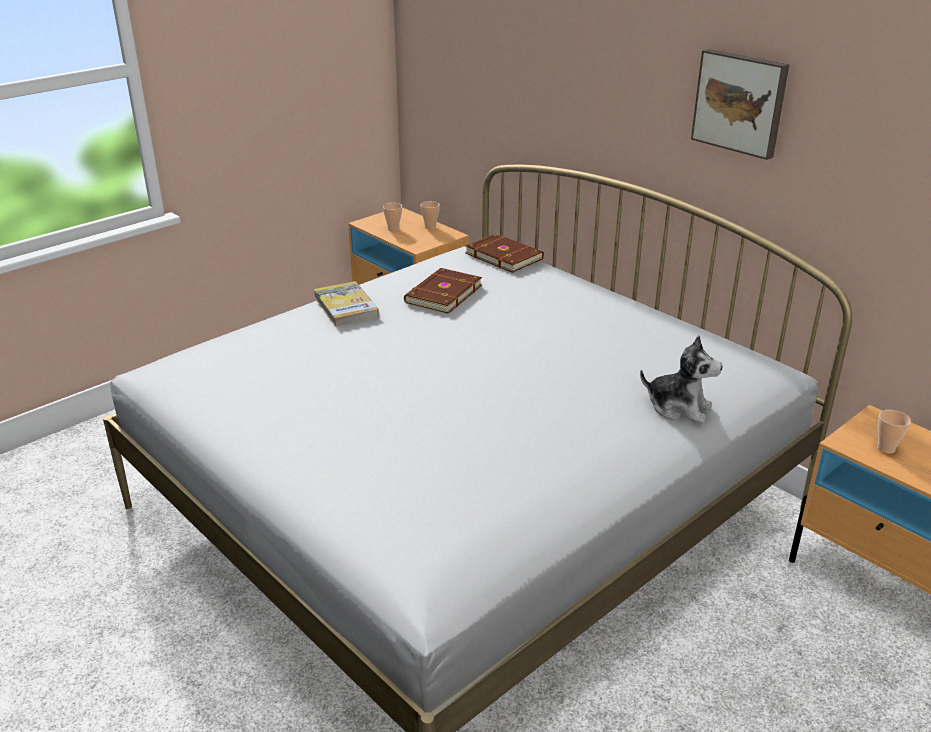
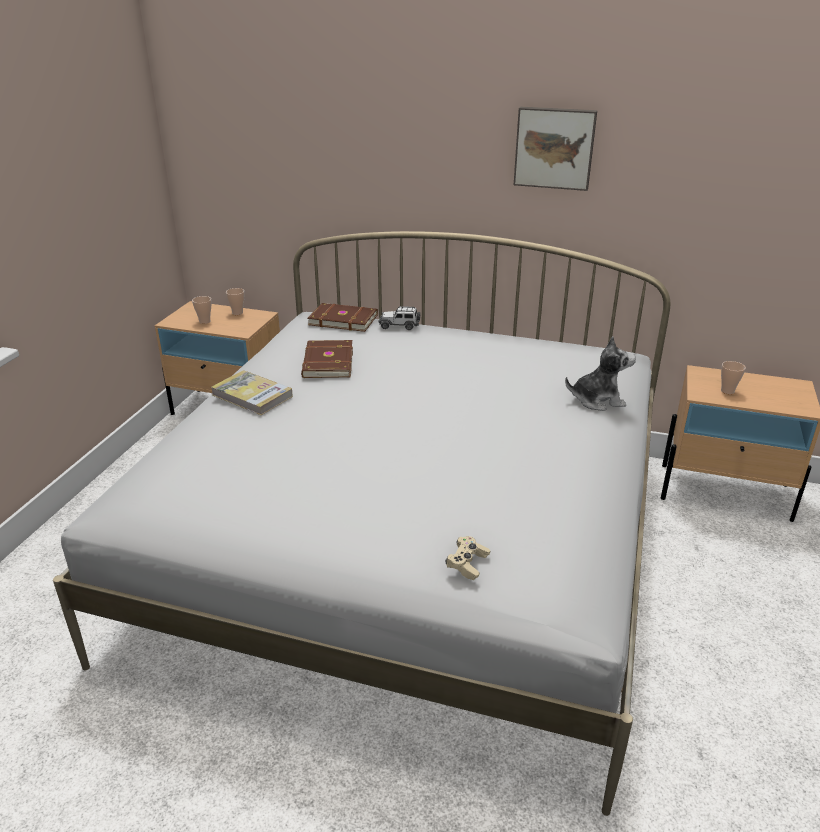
camera: 30 degrees left, 0 degrees up
(365, 513) = (467, 564): none -> beige game controller
(554, 275) = (399, 325): none -> toy car

